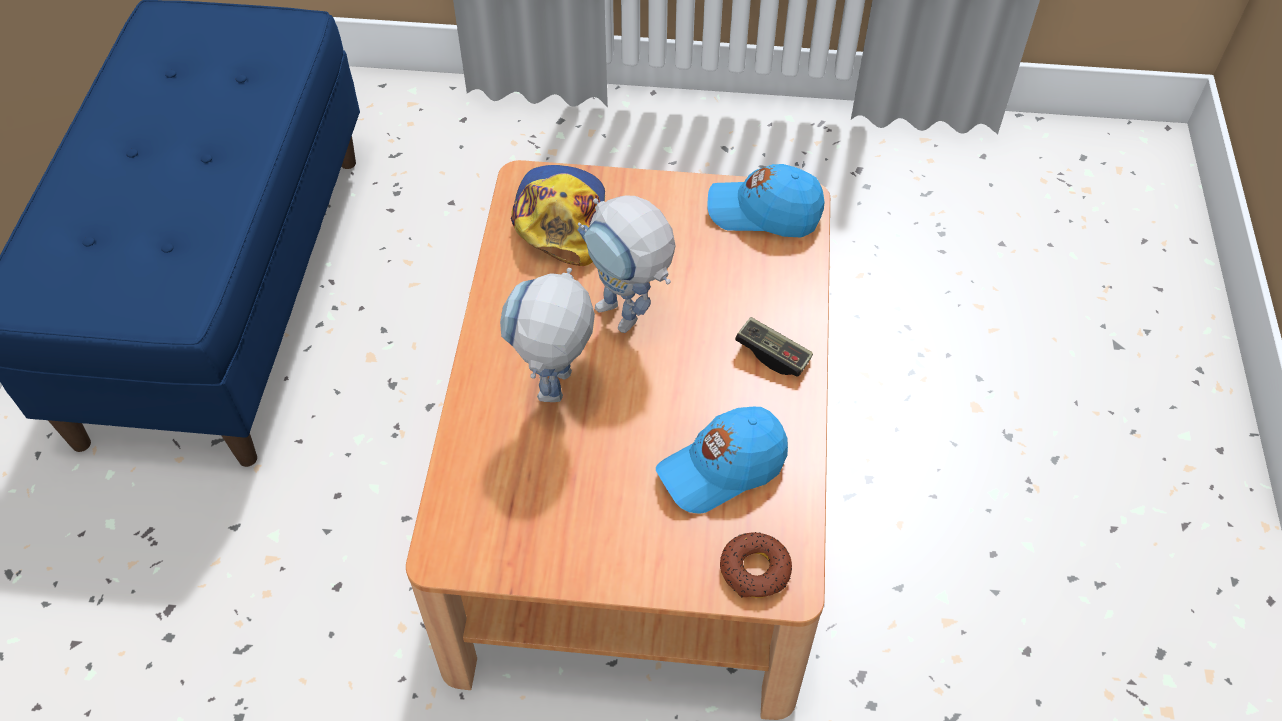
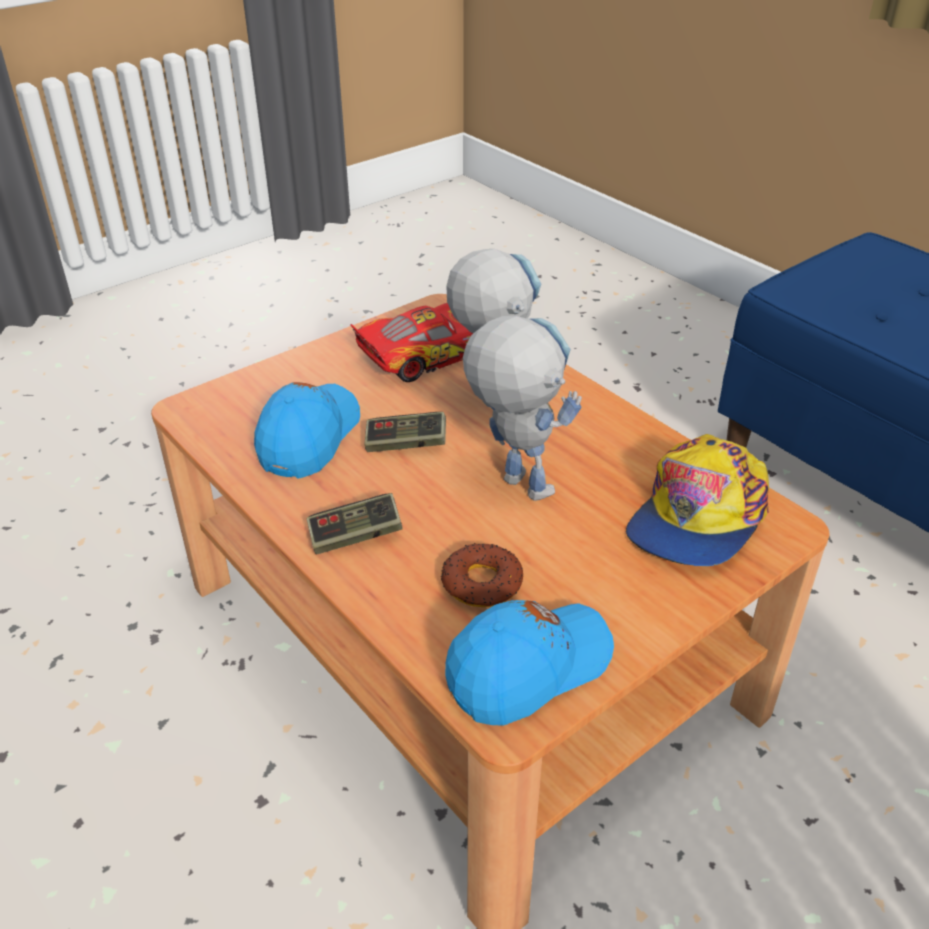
camera: 135 degrees right, 15 degrees down
(532, 494) = (427, 354): none -> toy car
(561, 218) = (697, 517): cap -> cap turned 75 degrees clockwise
(629, 320) = (512, 481): toy robot -> toy robot turned 45 degrees clockwise
(660, 406) = (406, 444): none -> game controller
(755, 570) = (222, 403): donut -> donut (481, 583)

